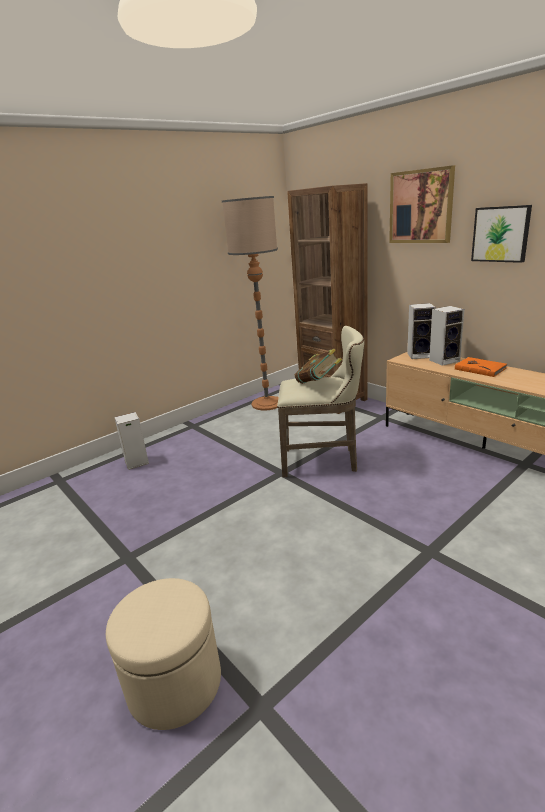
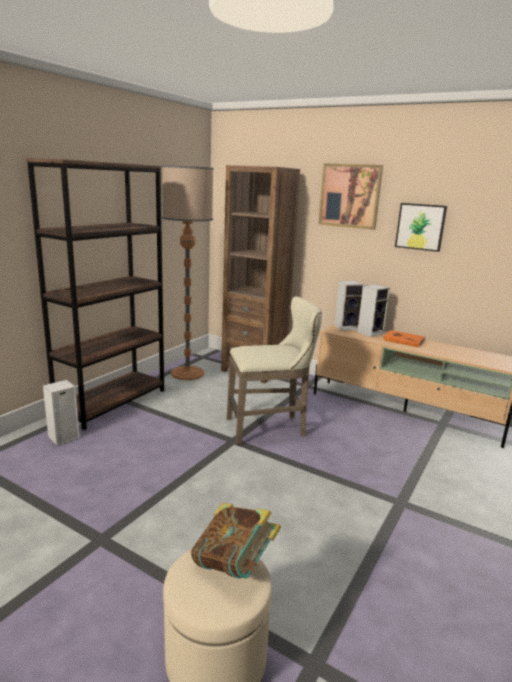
camera: 20 degrees left, 5 degrees down
(189, 431) = (112, 402): none -> brown bookcase
(318, 383) = (274, 350): book -> book (234, 565)

